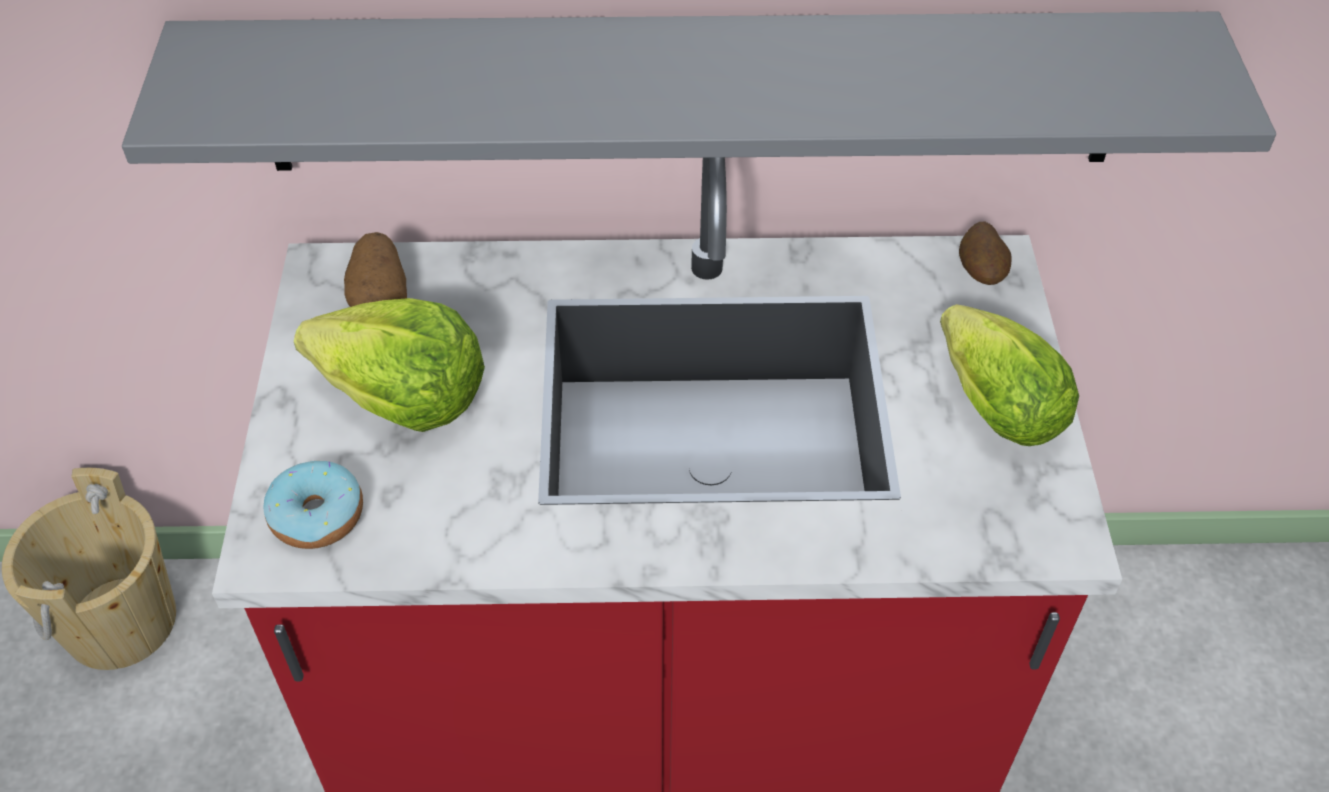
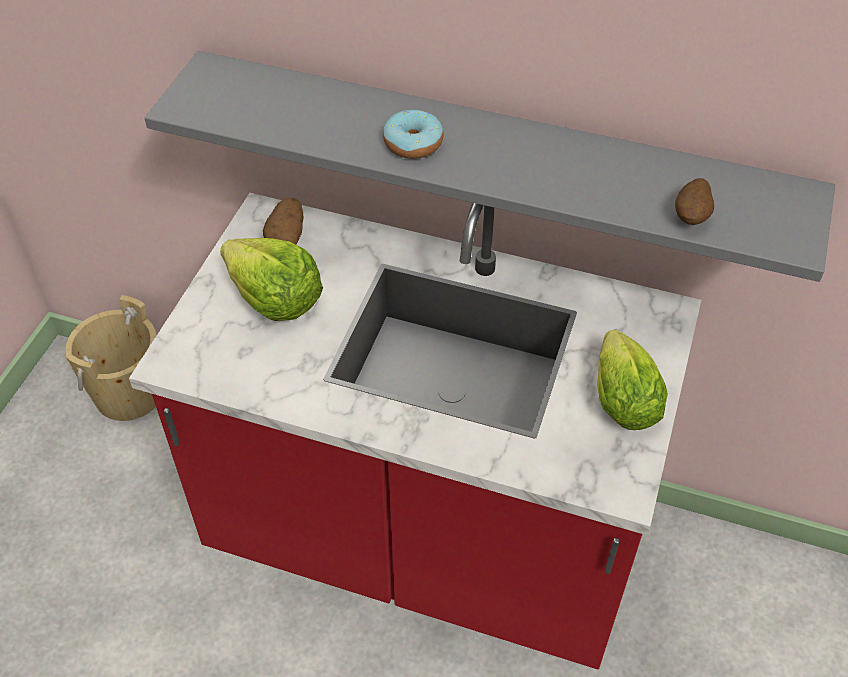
camera: 20 degrees right, 0 degrees up
(317, 515) = (200, 352): donut -> donut (413, 143)
(981, 273) = (656, 316): potato -> potato (691, 217)

